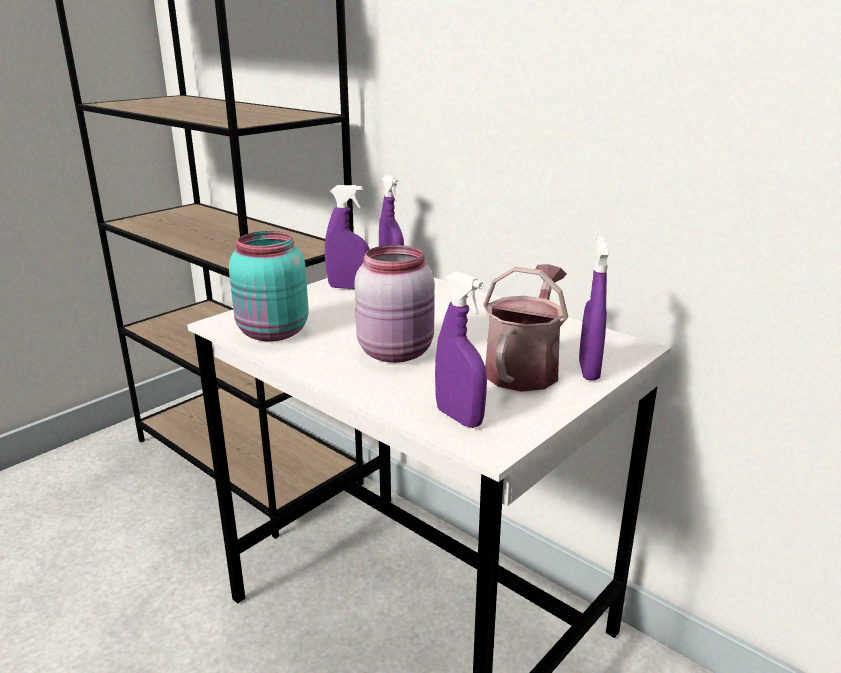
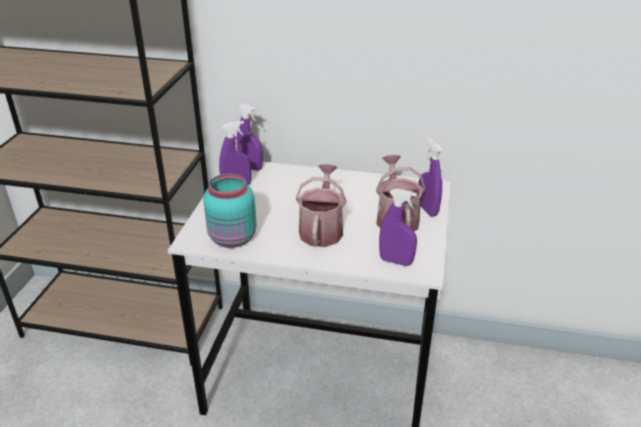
camera: 30 degrees left, 10 degrees up
(398, 352) = (321, 229): pink jar -> watering can

